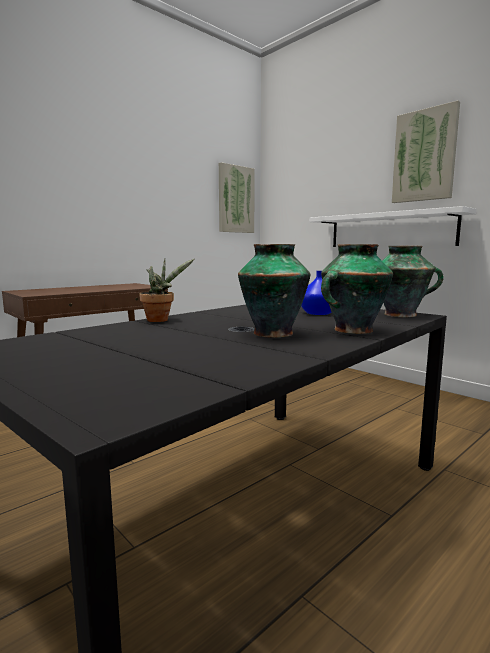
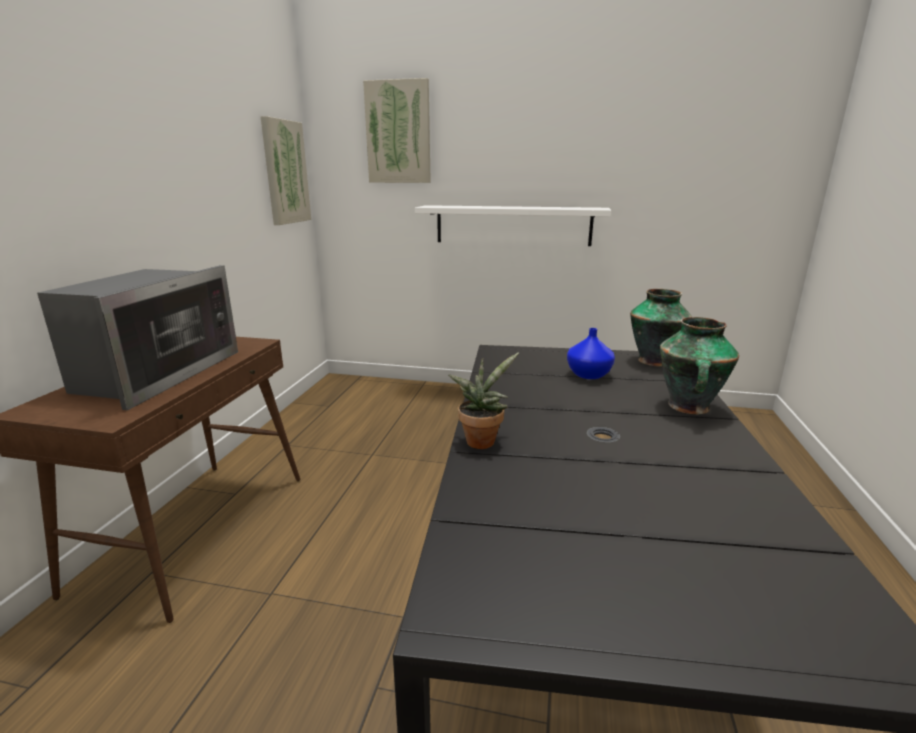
camera: 35 degrees left, 10 degrees up
(84, 288) = (155, 373): none -> microwave
(272, 333) = (648, 435): vase -> none
(424, 156) = (552, 141): picture -> picture (398, 133)

